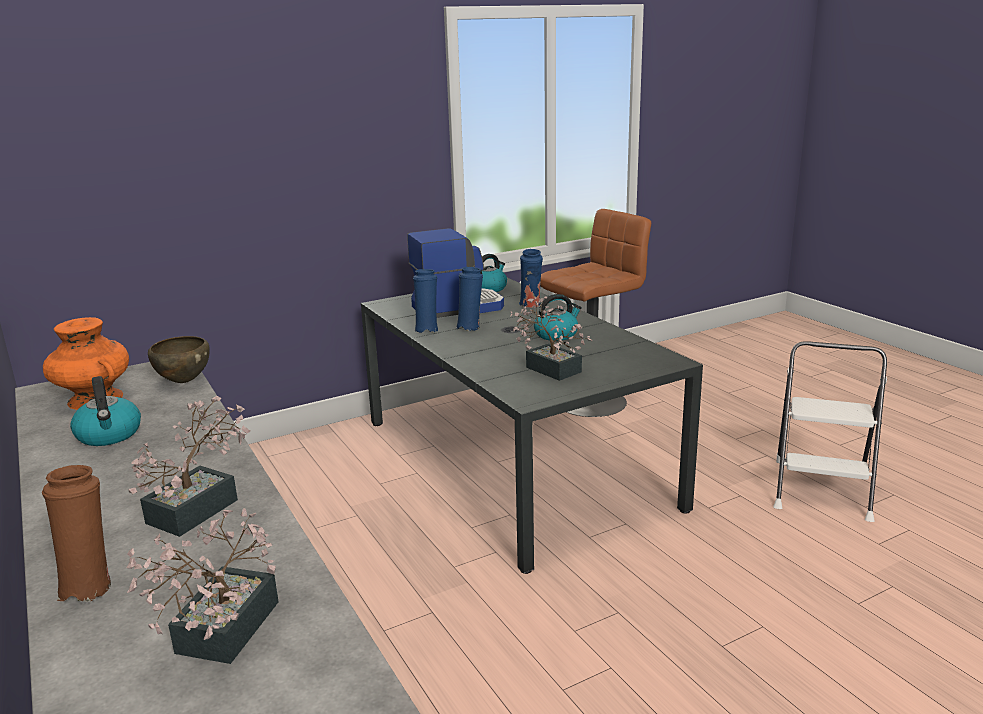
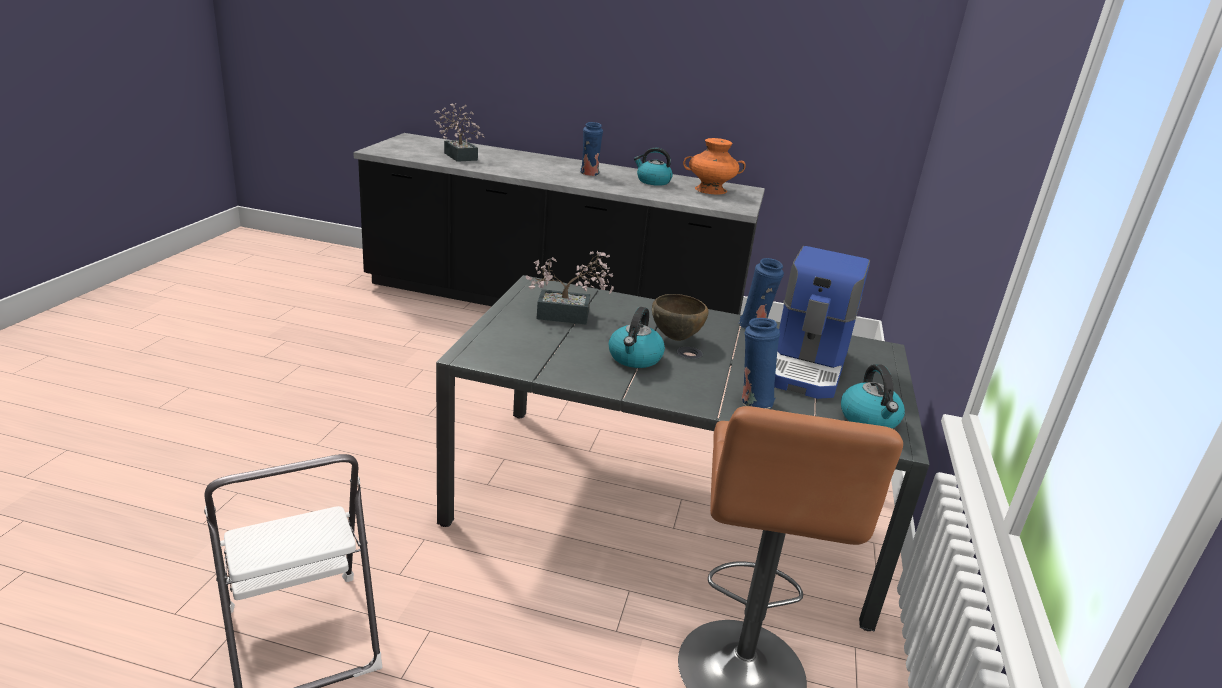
camera: 130 degrees right, 5 degrees up
(89, 586) = (524, 156): brown vase -> none
(183, 381) = (702, 203): brown bowl -> brown bowl (676, 338)
(201, 506) = (544, 172): potted plant -> none
(470, 327) = (729, 342): blue vase -> blue vase (589, 174)

